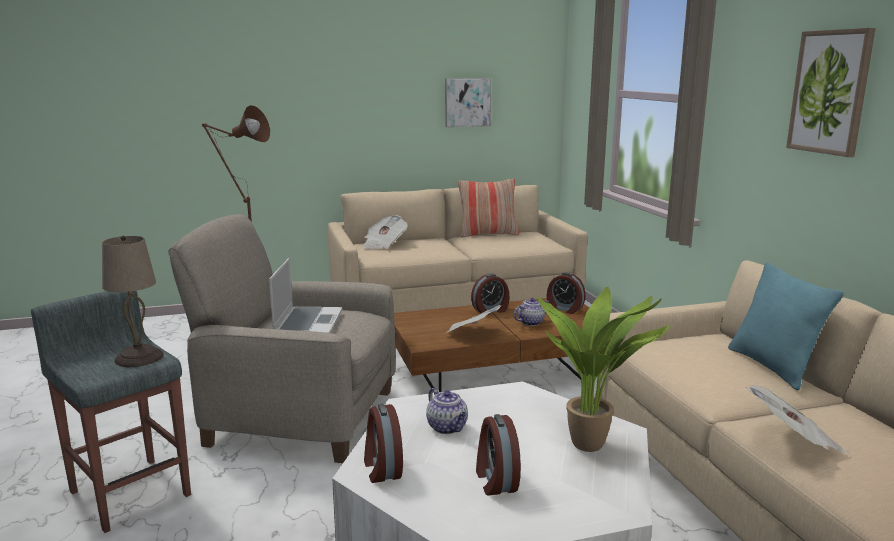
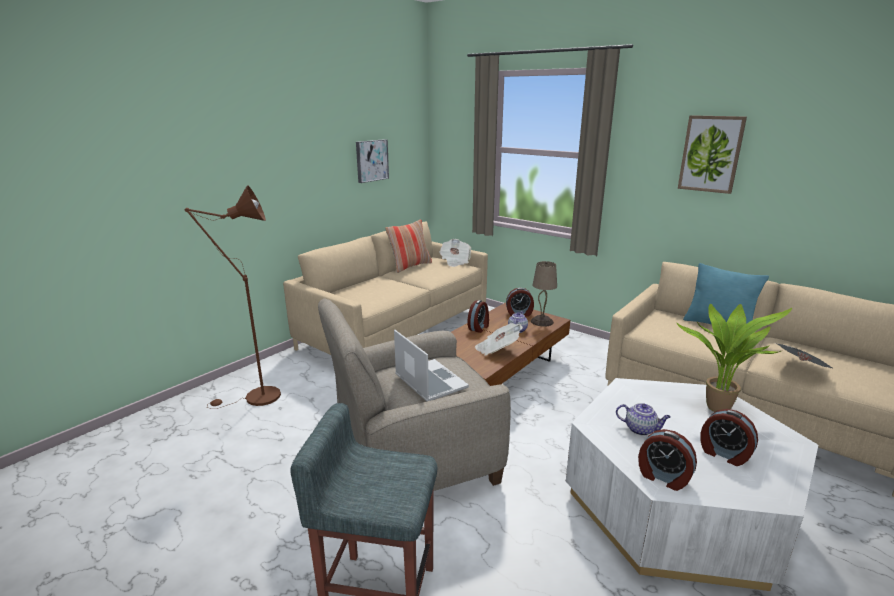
camera: 35 degrees left, 5 degrees up
(138, 357) = (398, 468): beige table lamp -> beige table lamp (541, 321)
(383, 245) = (351, 292): newspaper -> newspaper (455, 261)

